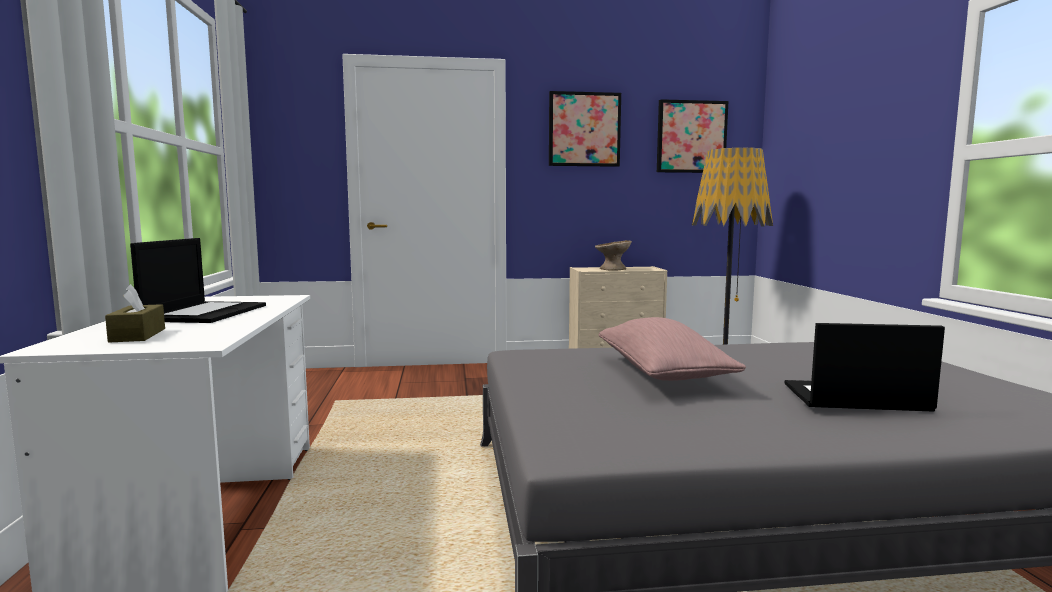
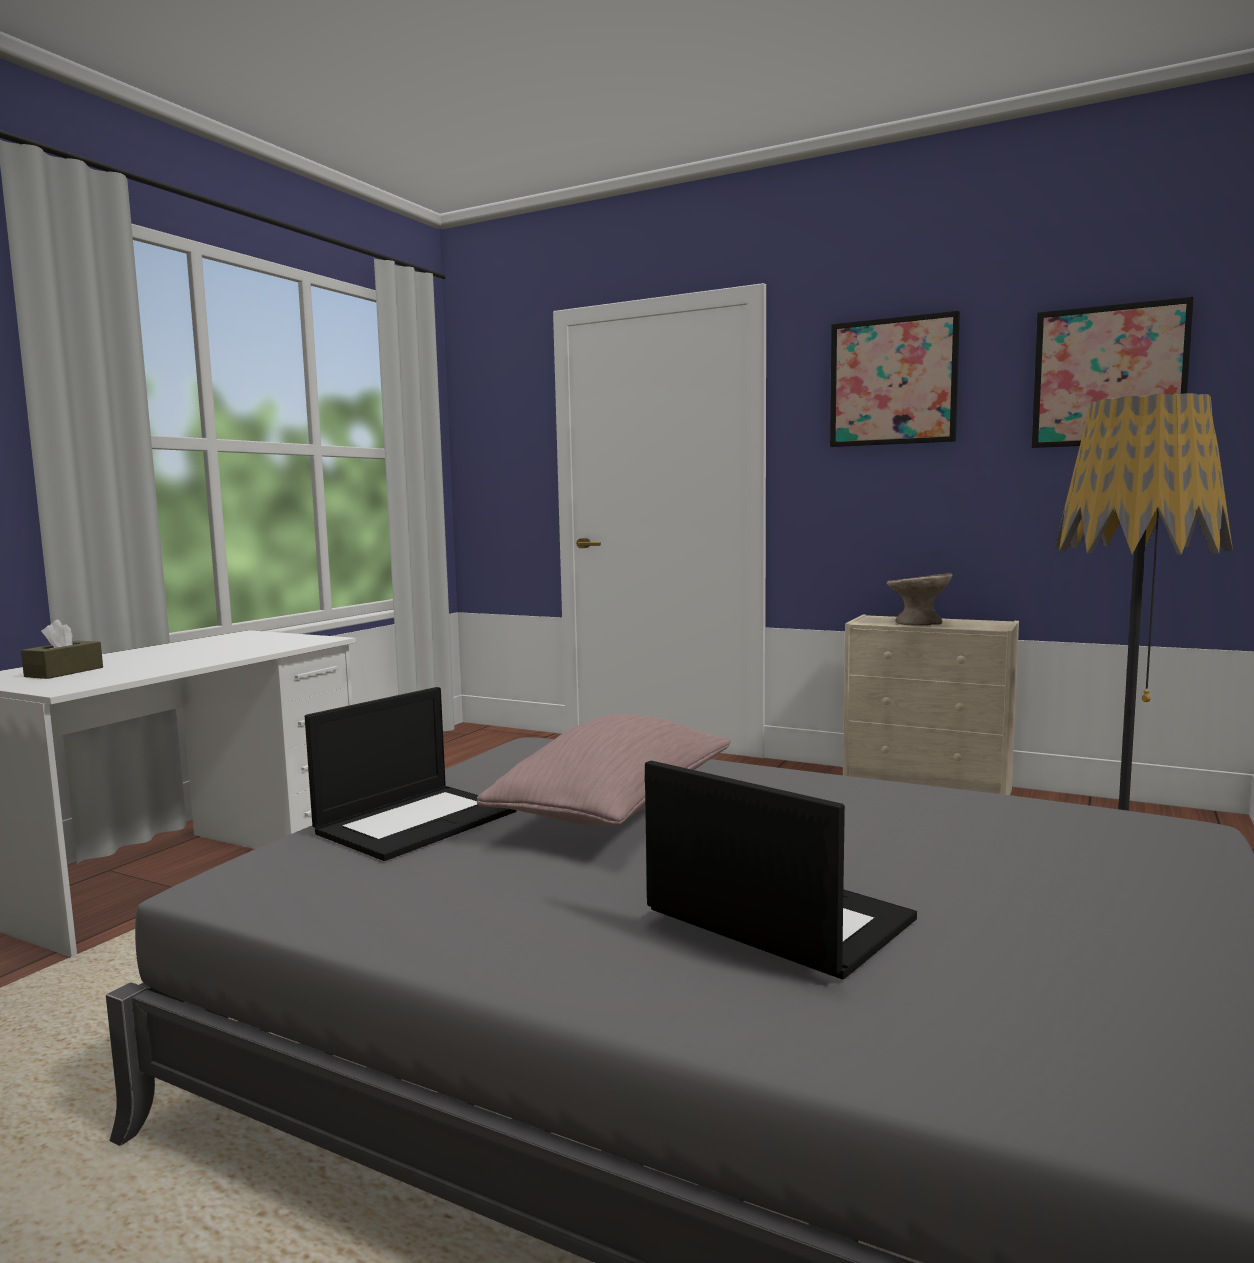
camera: 35 degrees right, 0 degrees up
(205, 313) = (193, 652): laptop -> laptop (417, 821)

